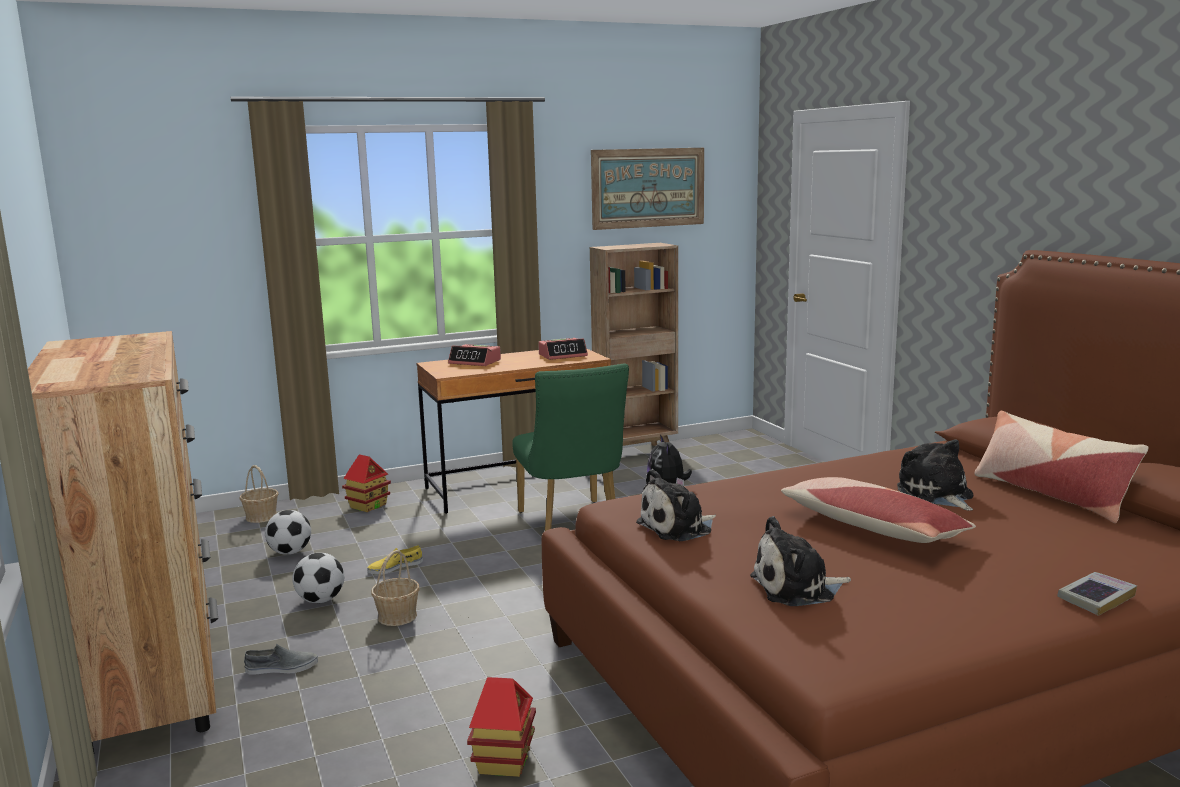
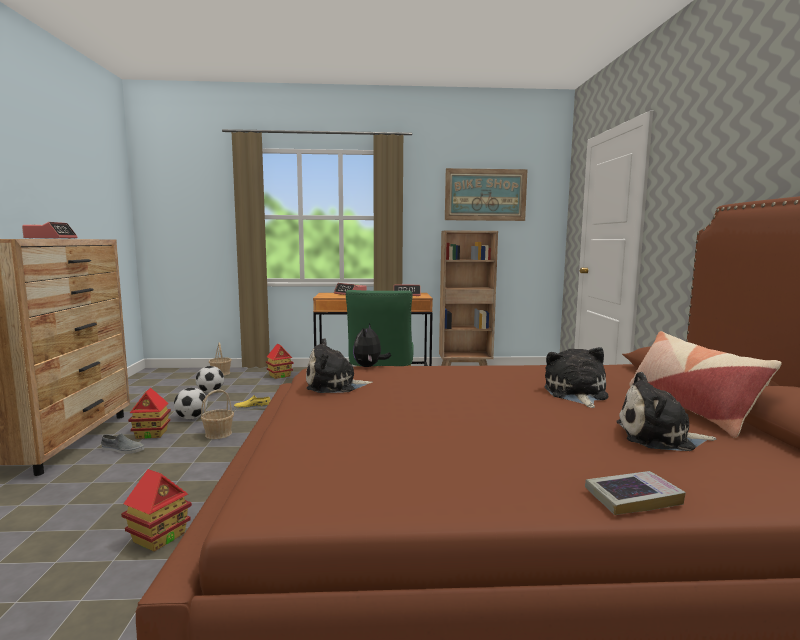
camera: 20 degrees right, 5 degrees down
(100, 349) = (51, 238): none -> alarm clock
(292, 636) = (151, 434): none -> toy house
(797, 588) = (351, 436): plush toy -> plush toy (659, 437)
(872, 528) = (483, 406): pillow -> none

